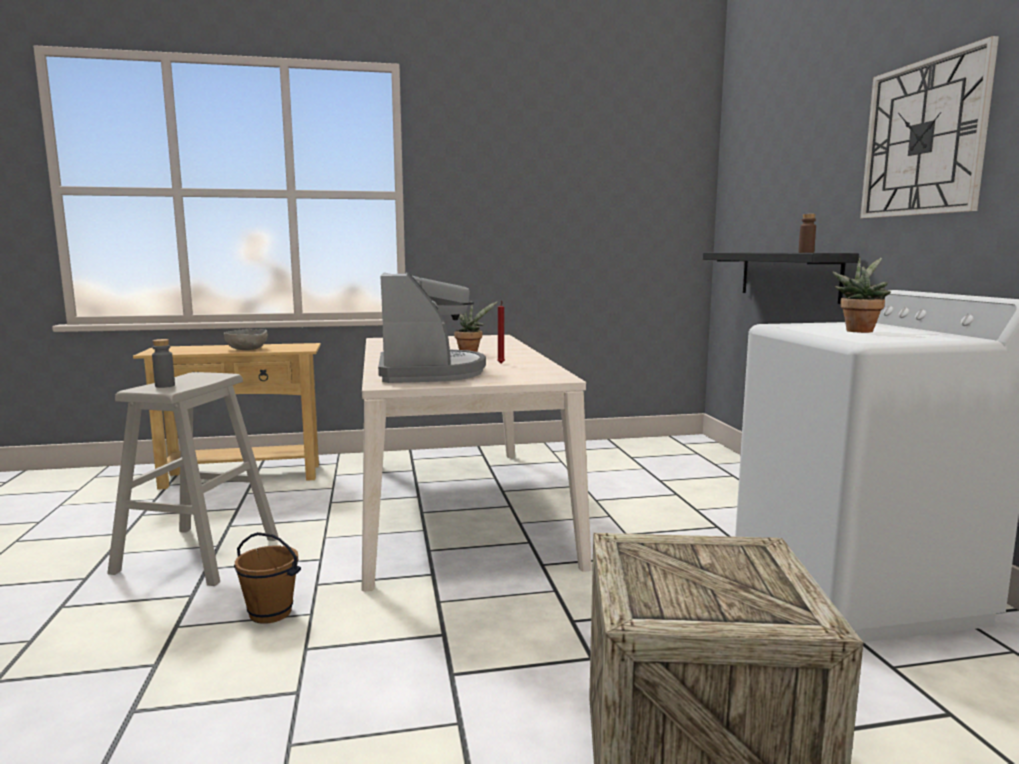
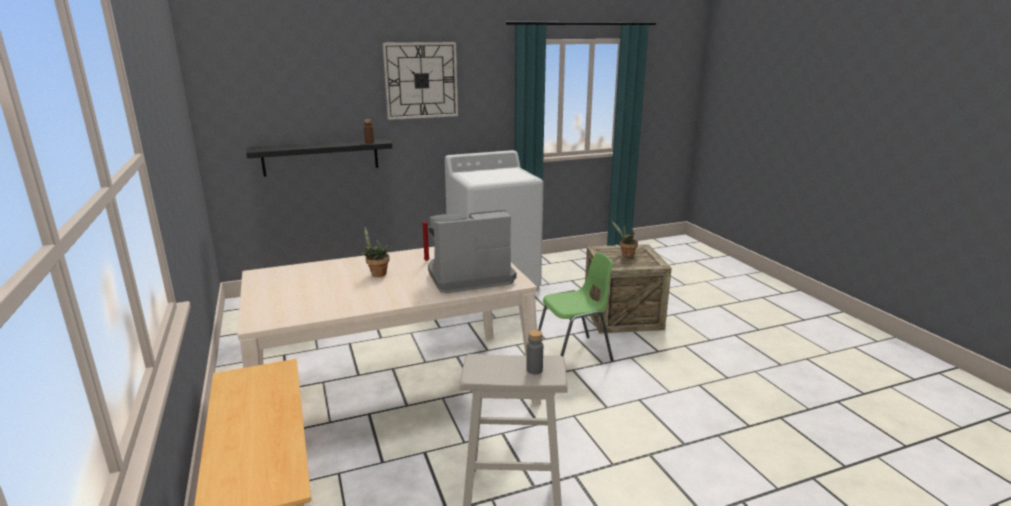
camera: 100 degrees left, 10 degrees up
(247, 349) = (269, 409): grey bowl -> none
(270, 614) = (581, 431): brown bucket -> none
(500, 645) = (574, 354): none -> green chair
(858, 331) = (495, 175): potted plant -> potted plant (626, 255)

